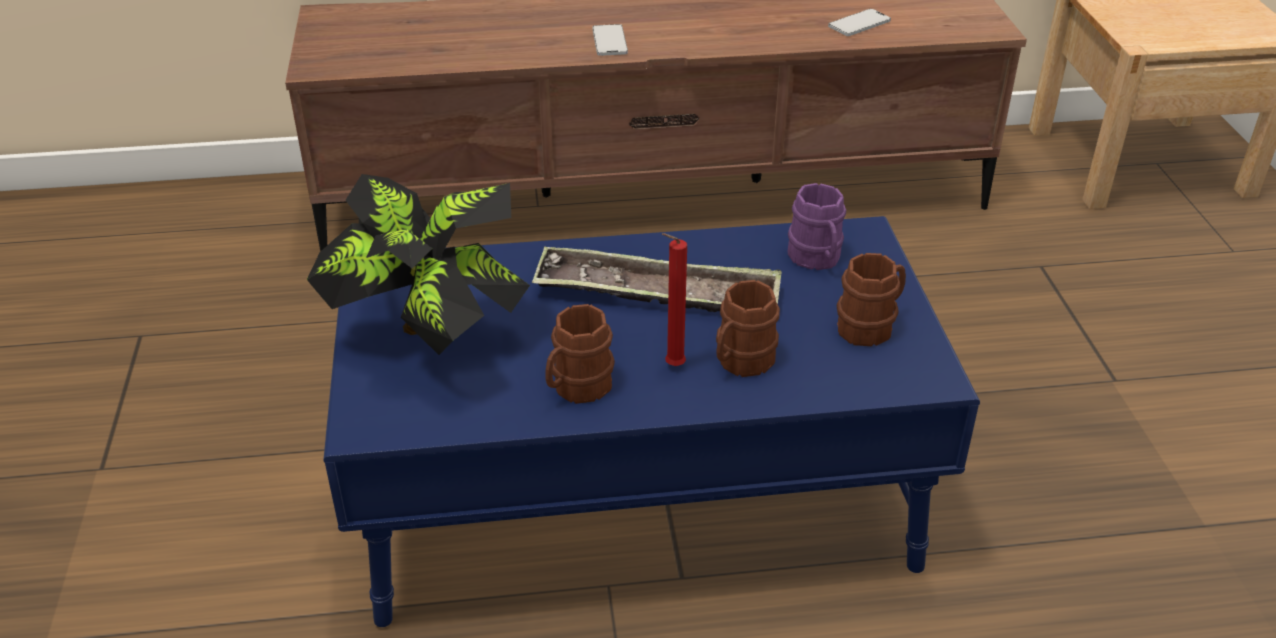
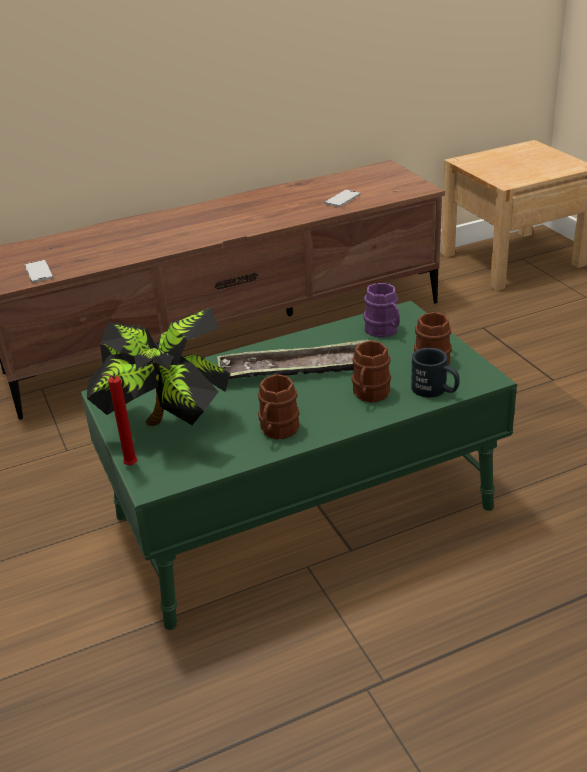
camera: 15 degrees left, 5 degrees down
(609, 41) = (192, 235): phone -> phone (38, 272)
(635, 501) = (301, 514): blue coffee table -> green coffee table
(672, 366) = (329, 406): red candle -> red candle (129, 466)
(844, 380) = (435, 390): none -> black mug

